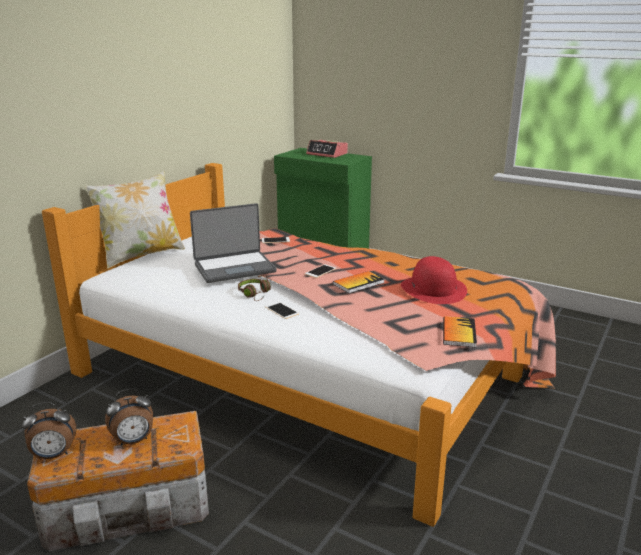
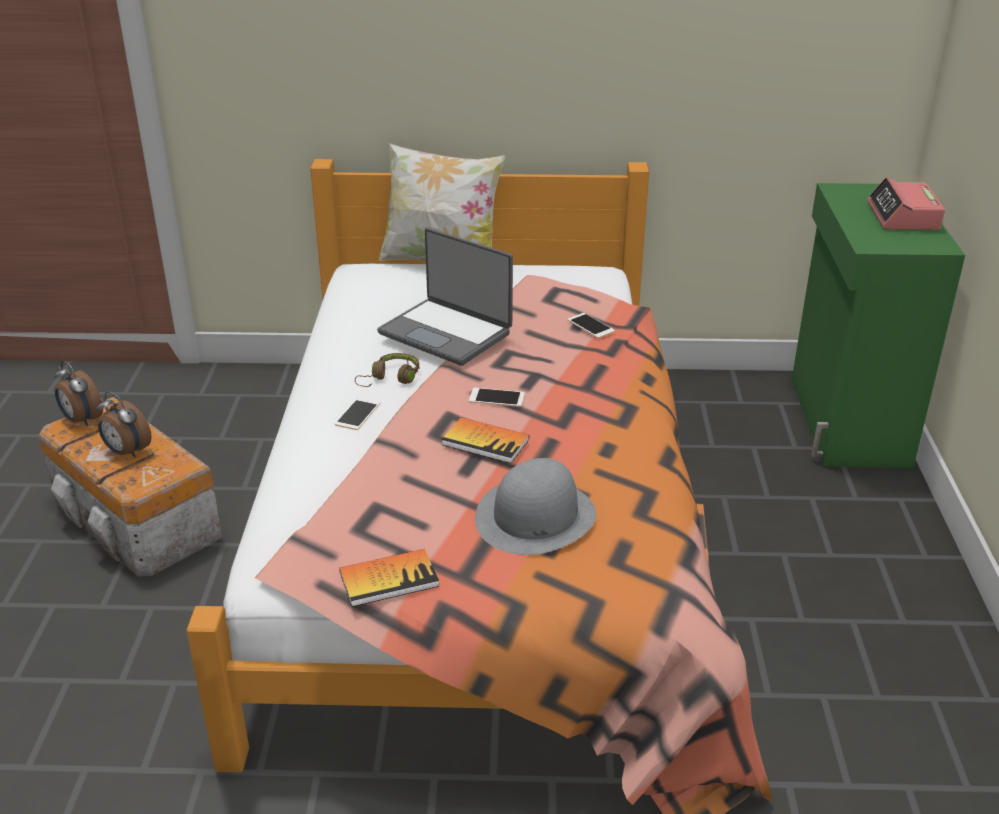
camera: 60 degrees right, 10 degrees up
(433, 289) = (535, 517): red hat -> grey hat

